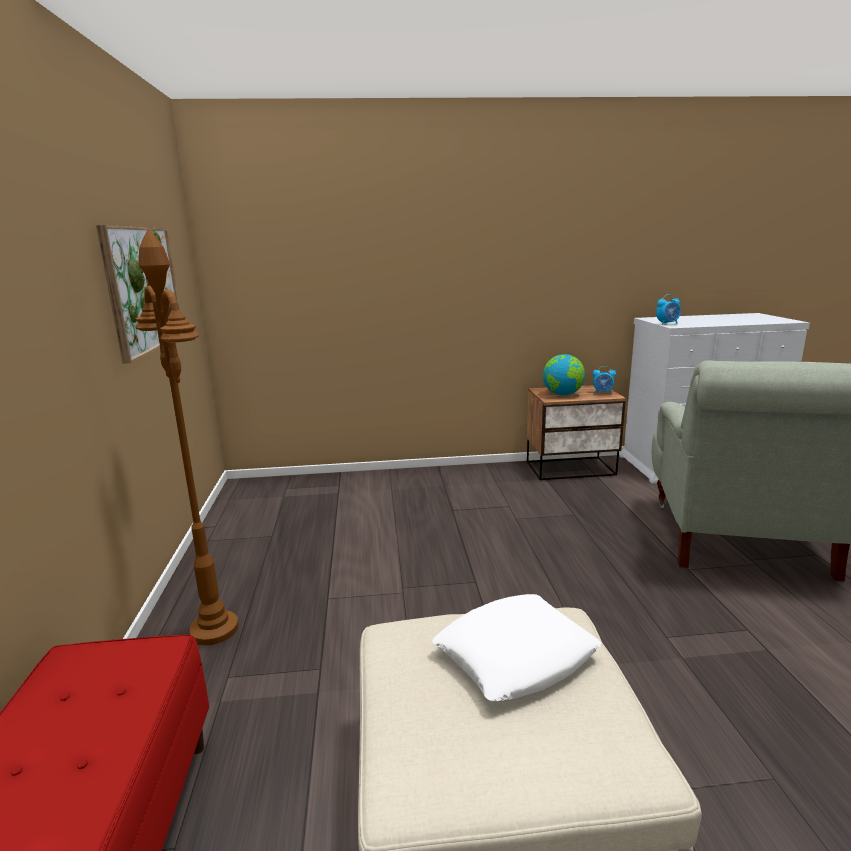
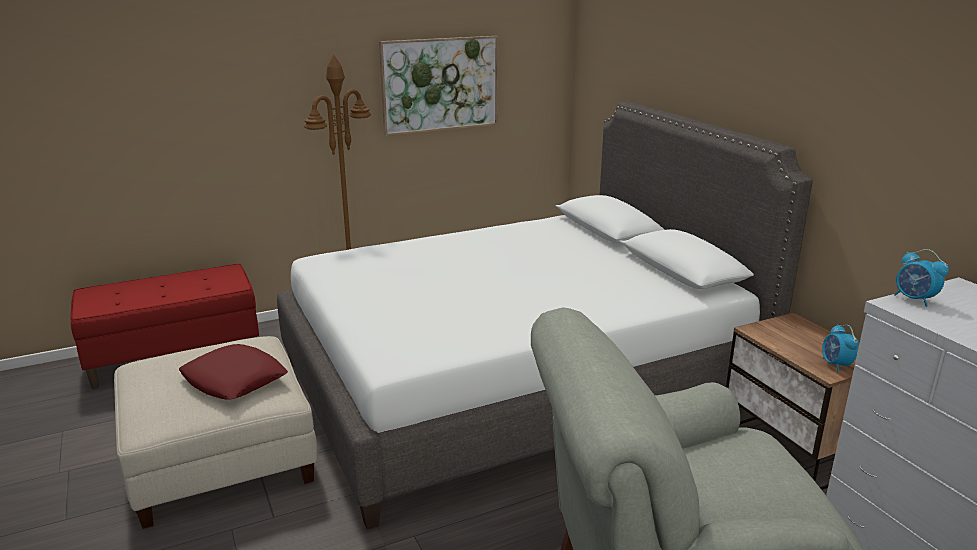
camera: 70 degrees right, 5 degrees up
(434, 542) = (516, 383): none -> white bed
(515, 655) = (234, 380): white pillow -> red pillow
(562, 394) = (787, 336): globe -> none

